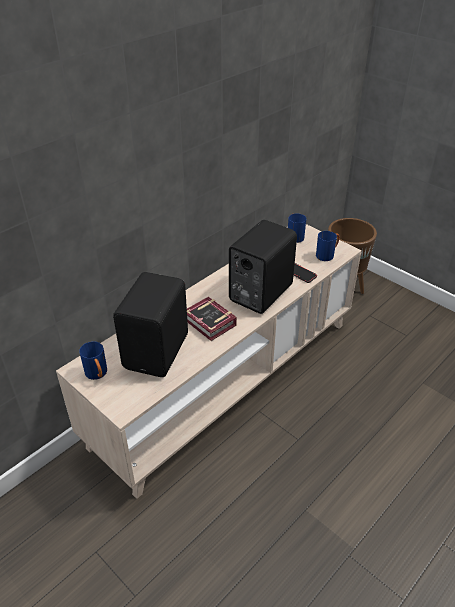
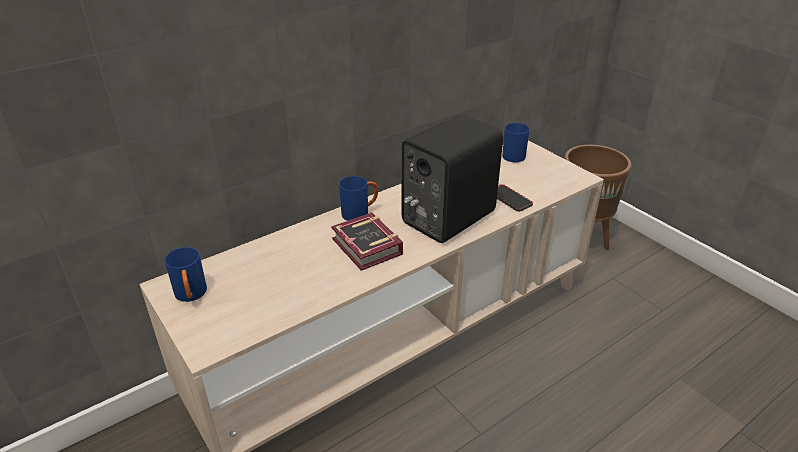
camera: 10 degrees right, 5 degrees down
(158, 351) = (284, 276): black speaker -> none
(327, 255) = (553, 180): blue mug -> blue mug (360, 213)

